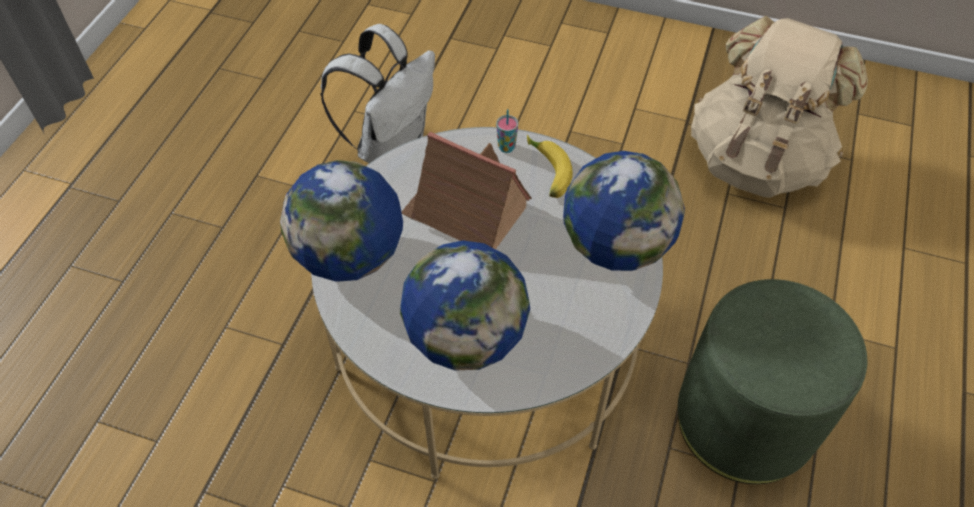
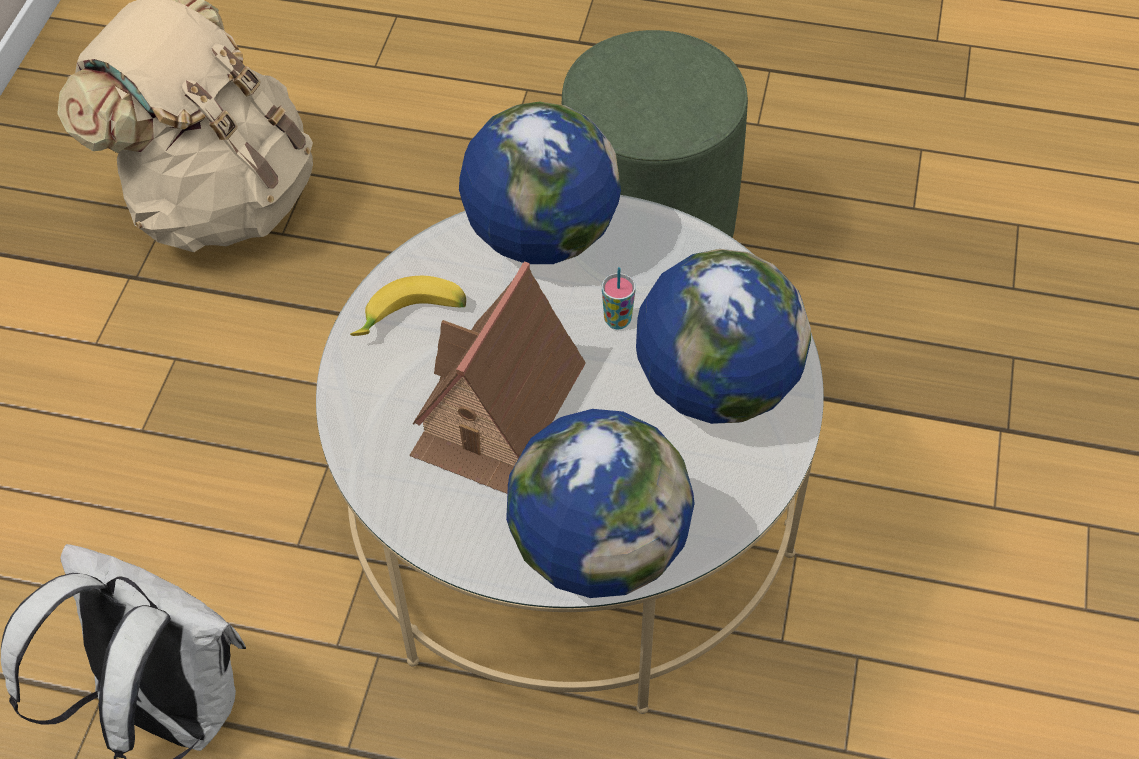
camera: 95 degrees left, 0 degrees up
(506, 147) = (362, 371): cup -> cup (617, 320)

